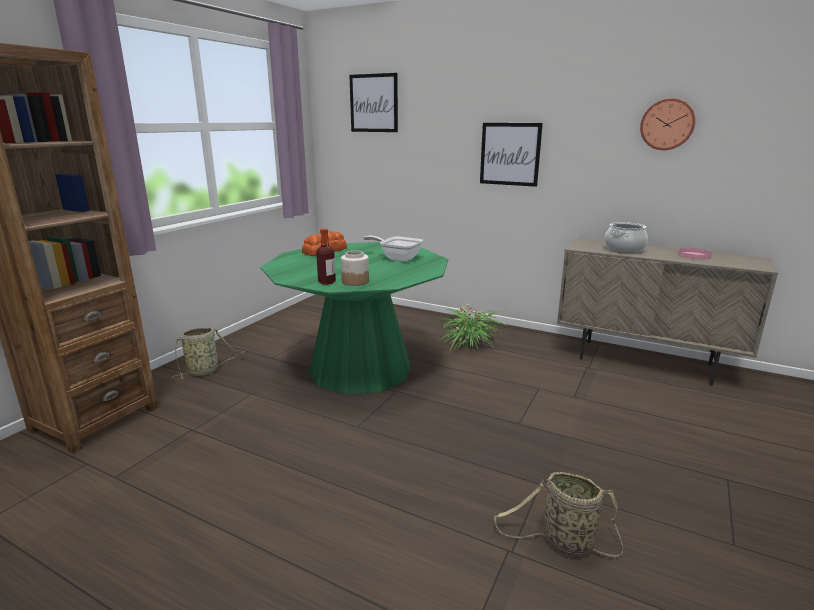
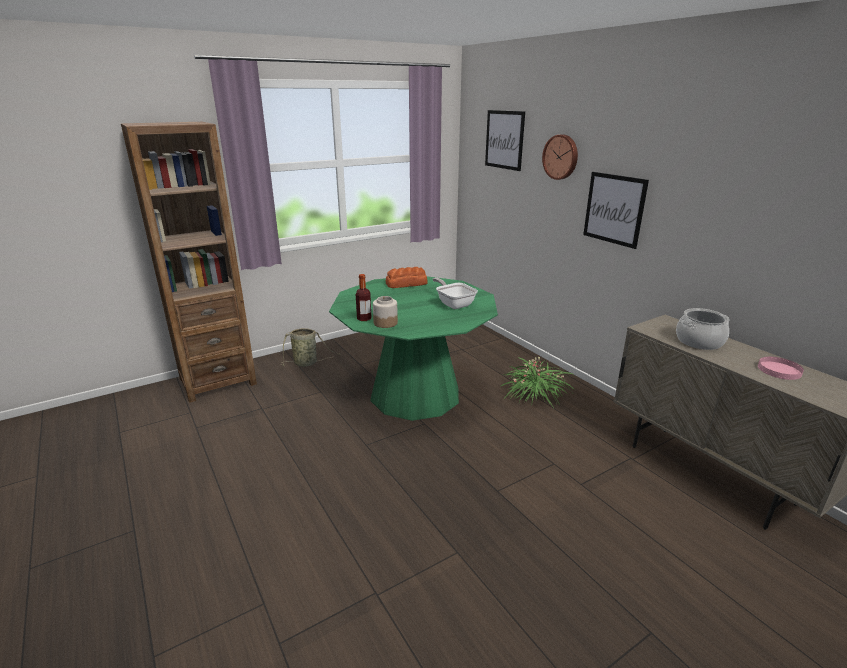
camera: 30 degrees right, 5 degrees up
(563, 543) = (422, 609): basket -> none
(667, 124) = (786, 201): wall clock -> wall clock (561, 157)

